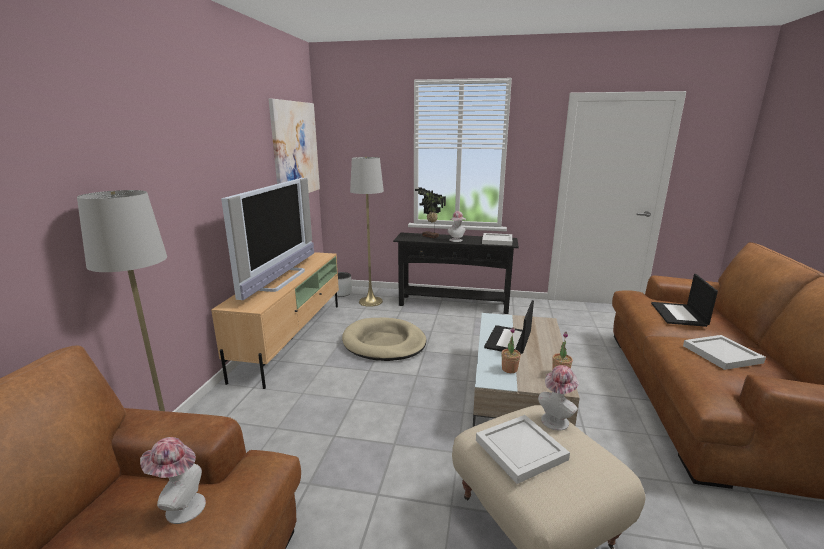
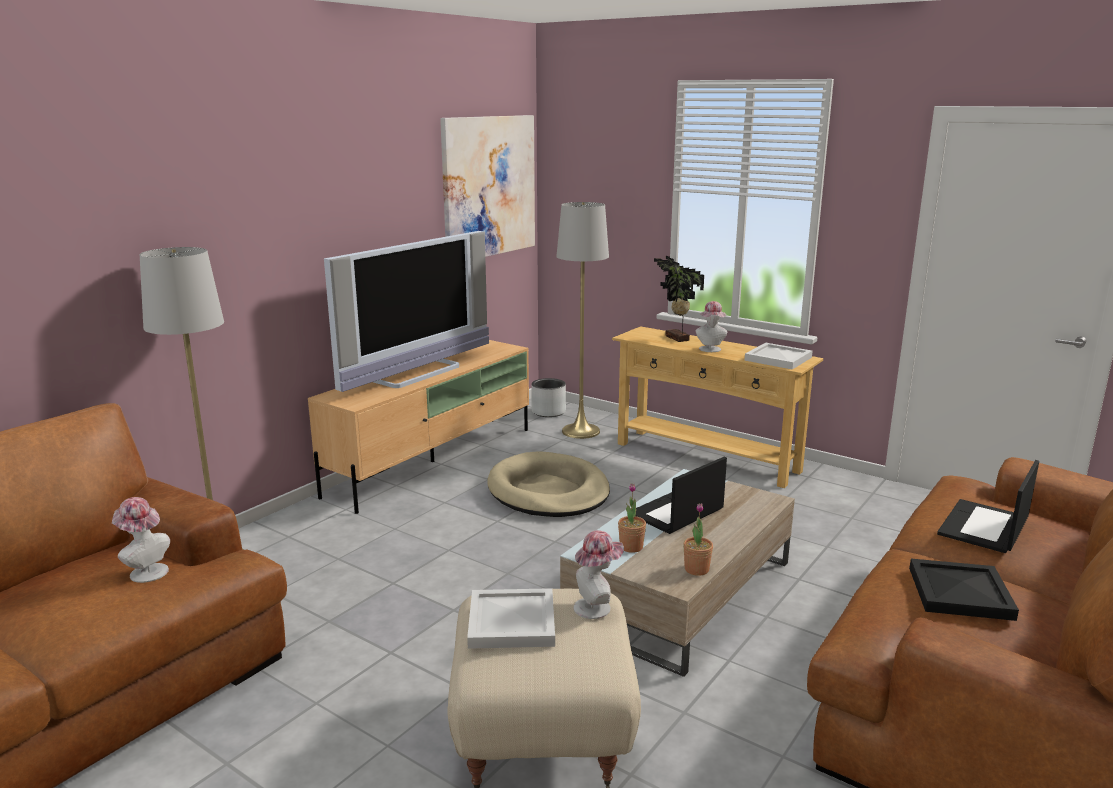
camera: 25 degrees right, 0 degrees up
(453, 304) = (707, 457): black console table -> beige console table
(720, 354) = (958, 592): white tray -> black tray

